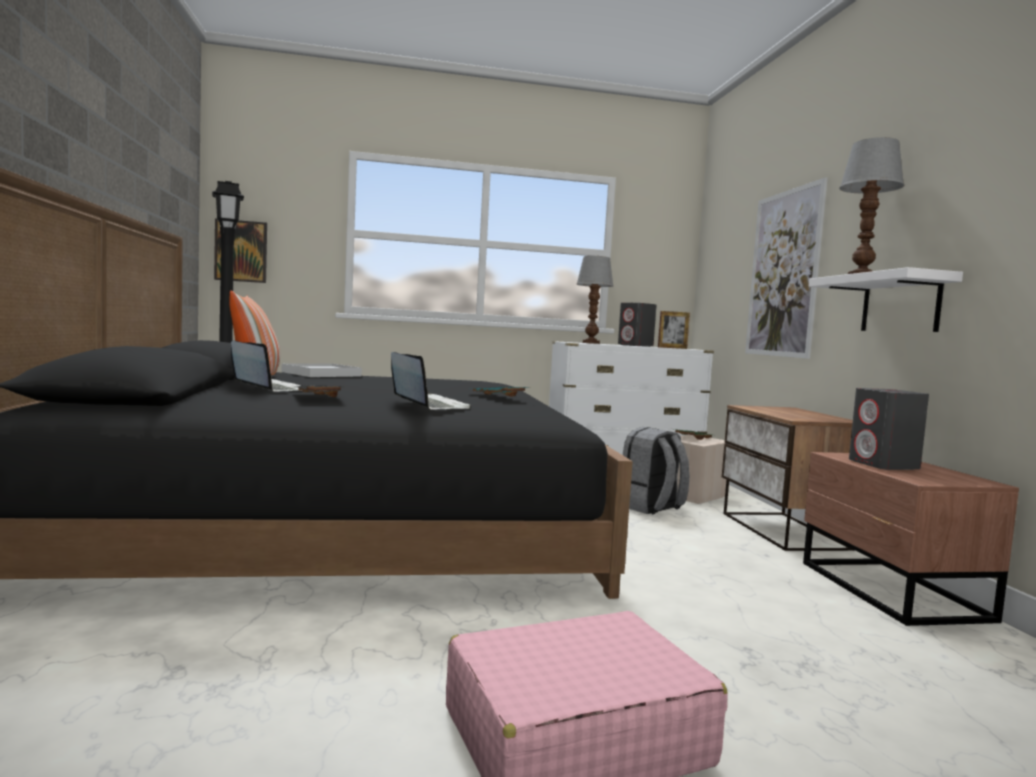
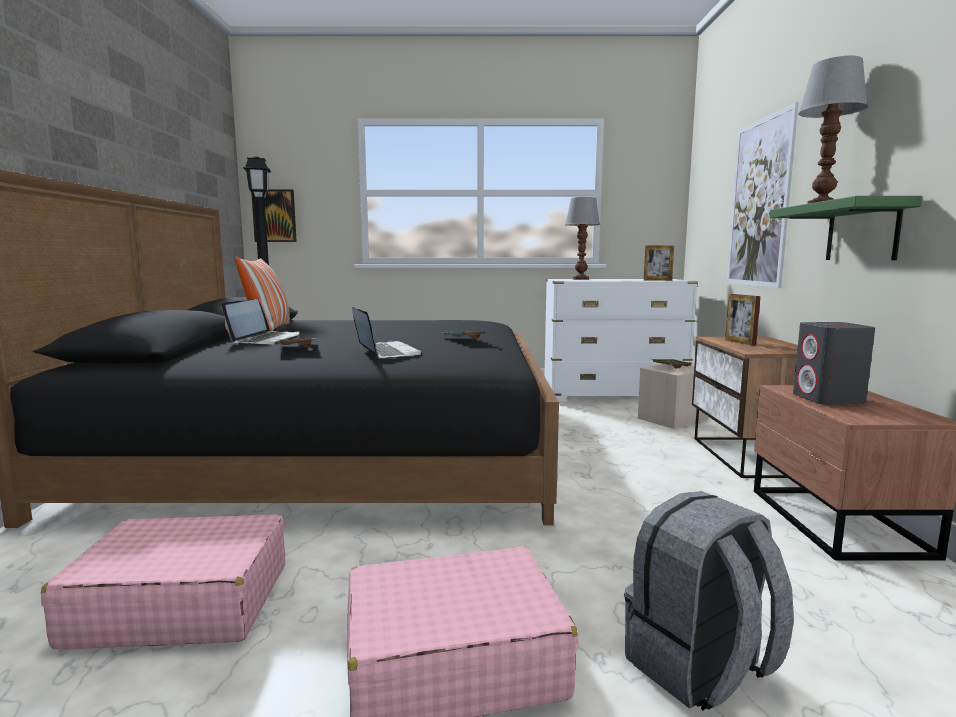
camera: 10 degrees right, 5 degrees up
(223, 692) = (181, 603): none -> pink suitcase
(268, 389) = (266, 340): laptop -> laptop turned 60 degrees clockwise
(321, 374) = (332, 321): white tray -> none
(635, 345) = (623, 279): grey speaker -> none
(650, 507) = (624, 433): grey backpack -> grey backpack (700, 668)
(776, 411) = (740, 342): none -> picture frame
(900, 304) = (862, 232): white shelf -> green shelf

